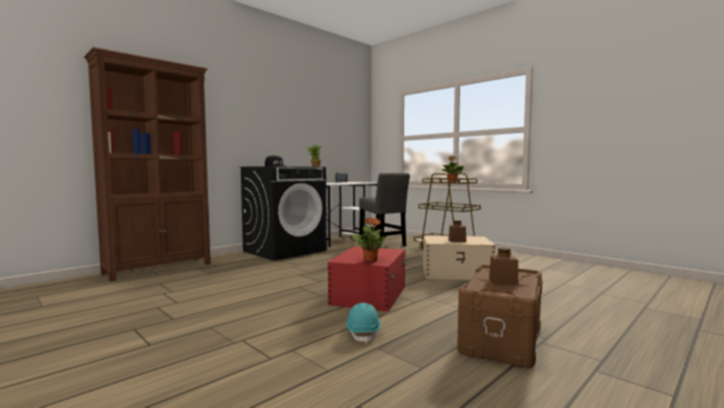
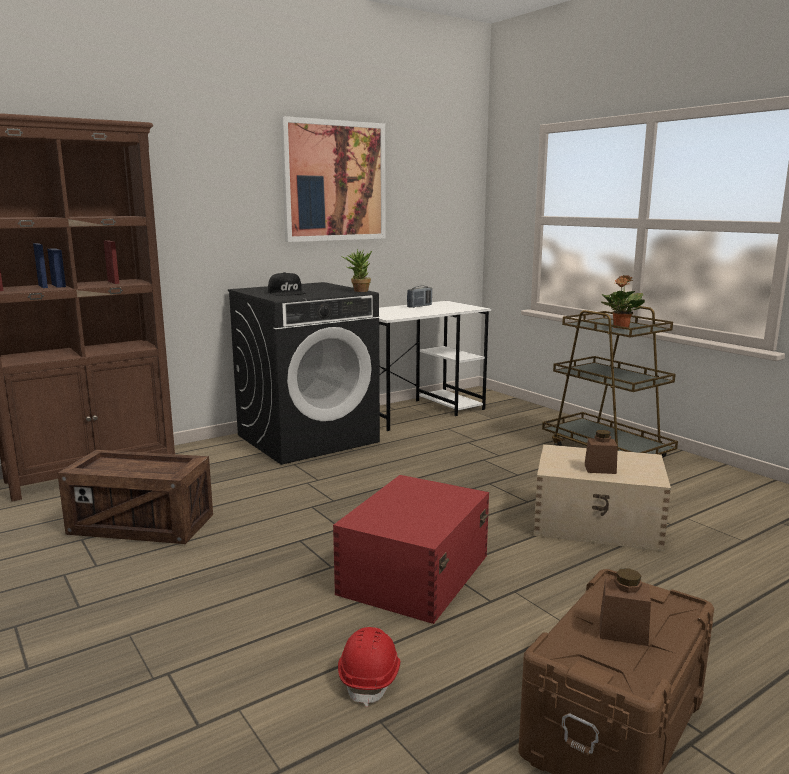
camera: 10 degrees right, 10 degrees up
(199, 286) = (141, 525): none -> crate
(297, 114) = (334, 181): none -> picture
(363, 333) = (370, 678): turquoise hard hat -> red hard hat
(370, 260) = (409, 526): potted plant -> none
(383, 244) = (487, 429): grey chair -> none

